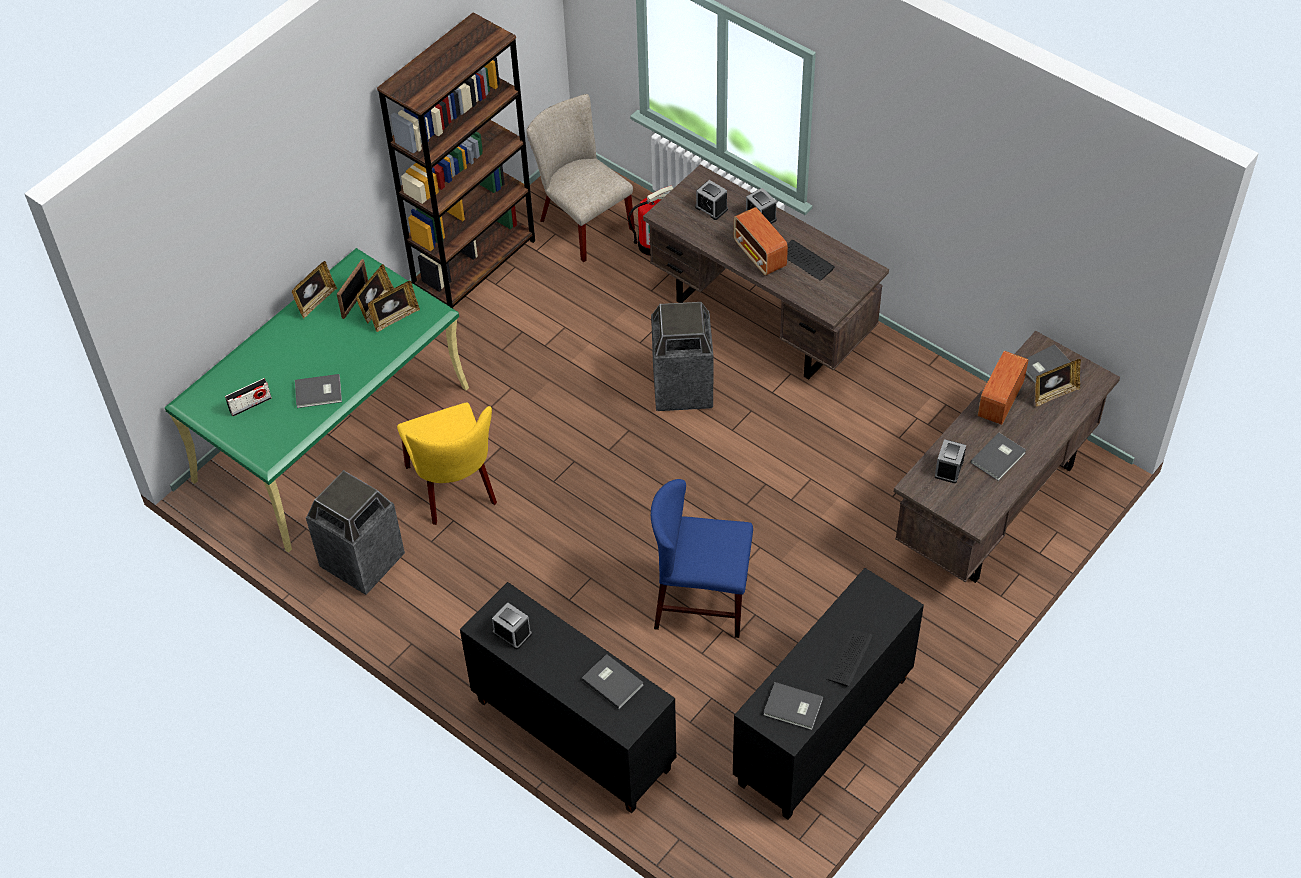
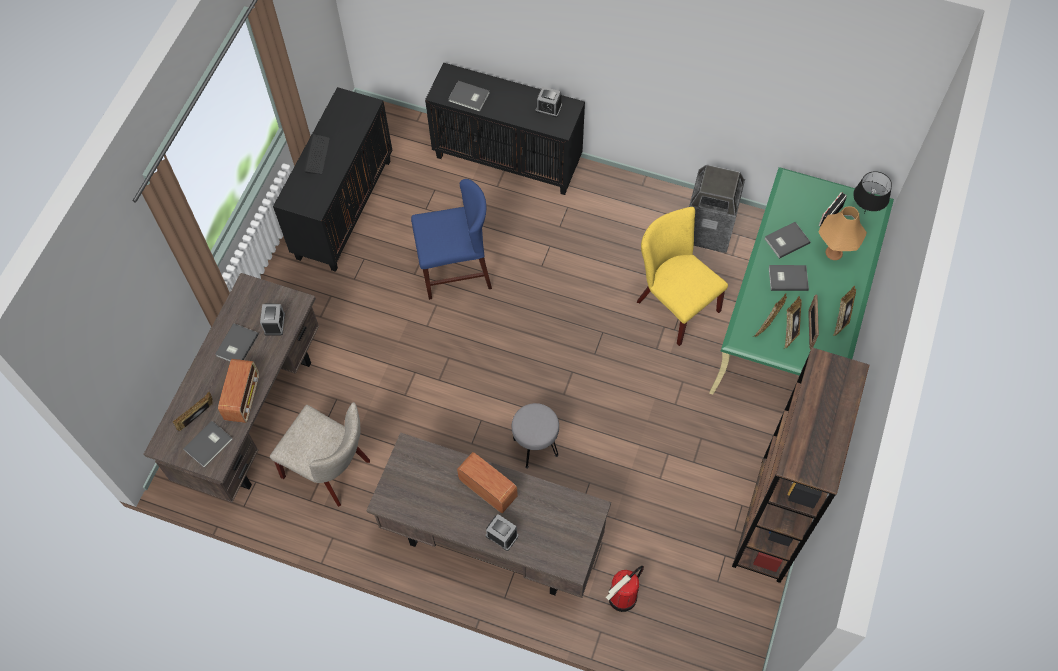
camera: 160 degrees right, 10 degrees up
(212, 397) = (863, 213): none -> black table lamp
(275, 366) = (834, 253): none -> orange table lamp
(581, 222) = (700, 603): beige chair -> beige chair (331, 470)
(682, 388) = (535, 447): trash can -> grey stool
(711, 208) = (551, 531): alarm clock -> none
(793, 708) = (345, 114): grey book -> grey book (787, 278)
(806, 261) = (443, 495): keyboard -> none

